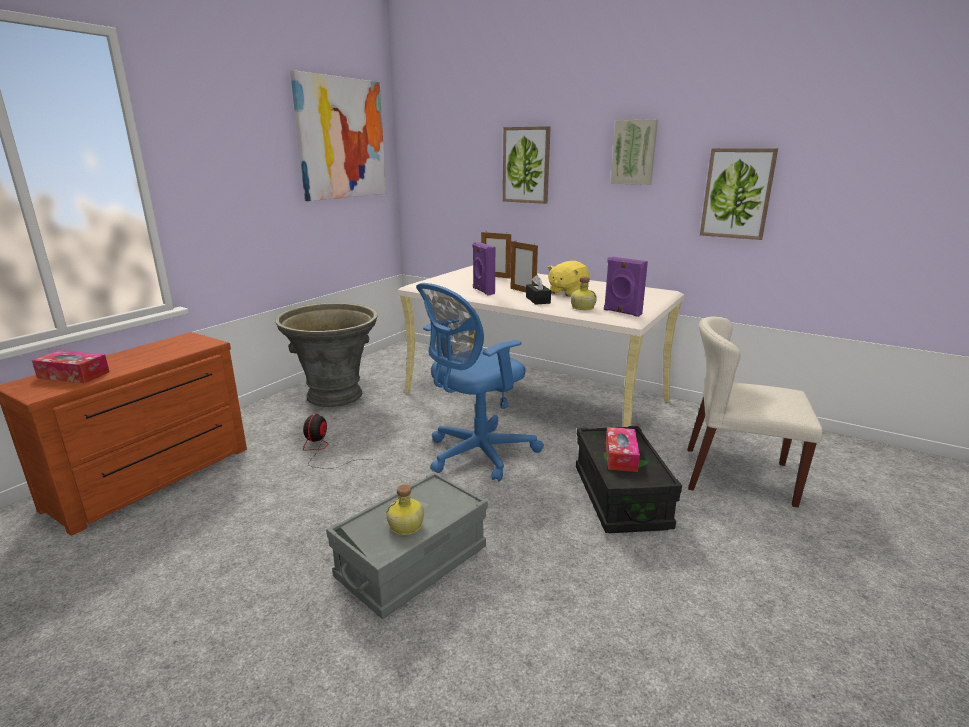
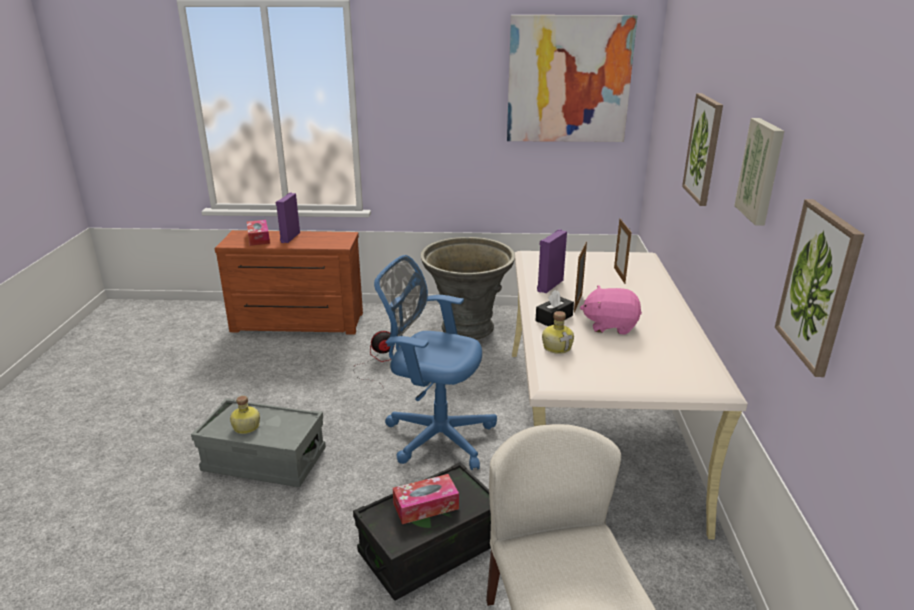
camera: 60 degrees right, 5 degrees up
(567, 292) = (610, 325): yellow plush toy -> pink plush toy
(622, 312) = (567, 373): purple speaker -> purple speaker (289, 237)

